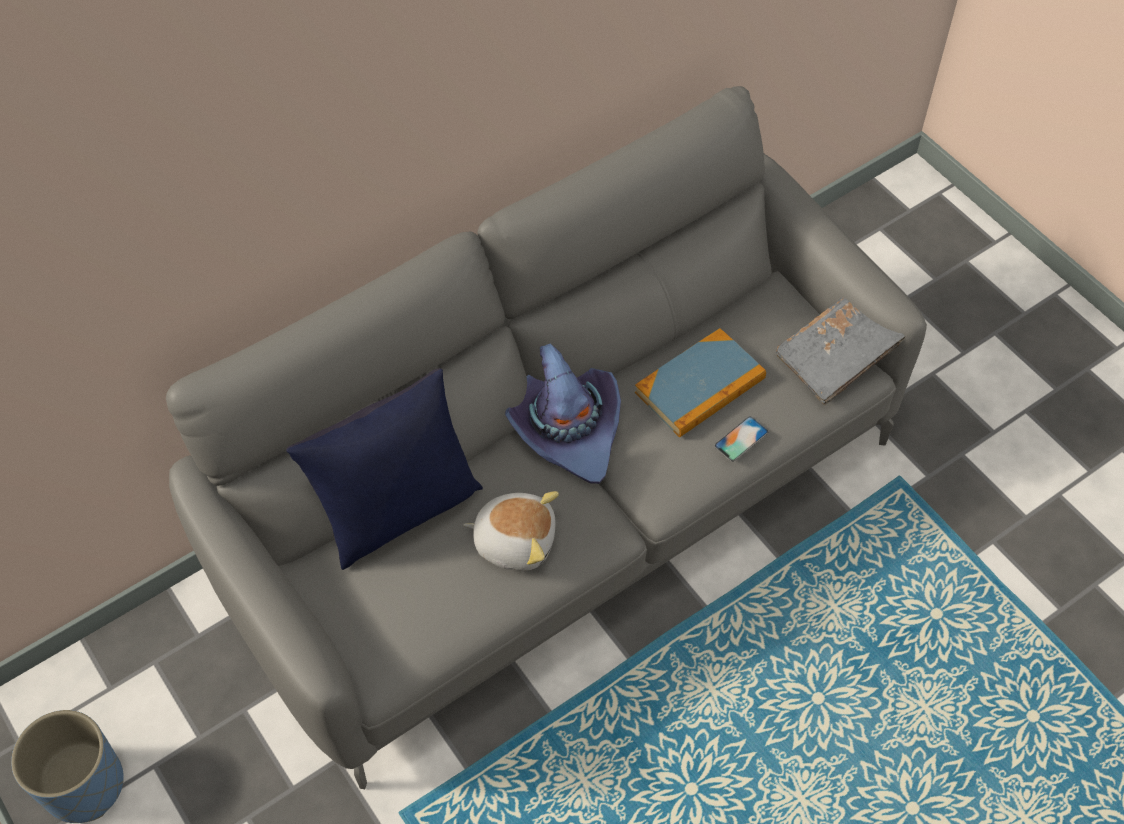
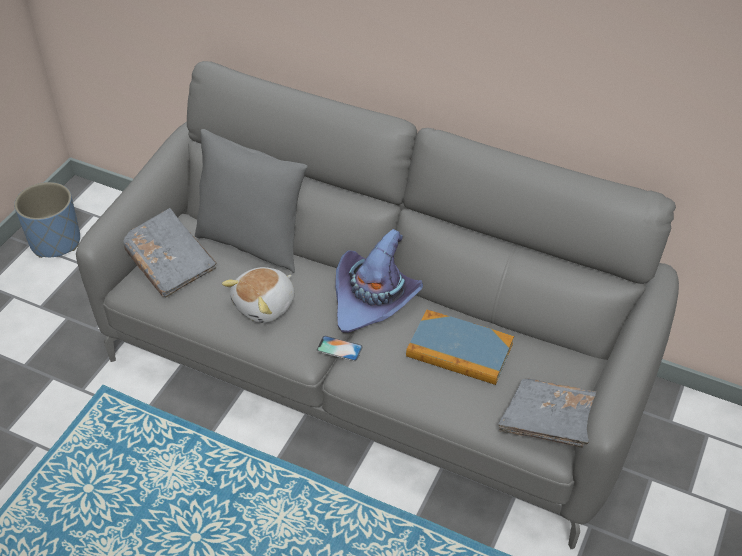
camera: 60 degrees right, 10 degrees down
(373, 616) = (169, 263): none -> grey book
(398, 511) = (252, 242): blue pillow -> grey pillow
(515, 540) = (265, 305): plush toy -> plush toy turned 60 degrees clockwise
(741, 439) = (431, 392): phone -> phone (339, 348)

